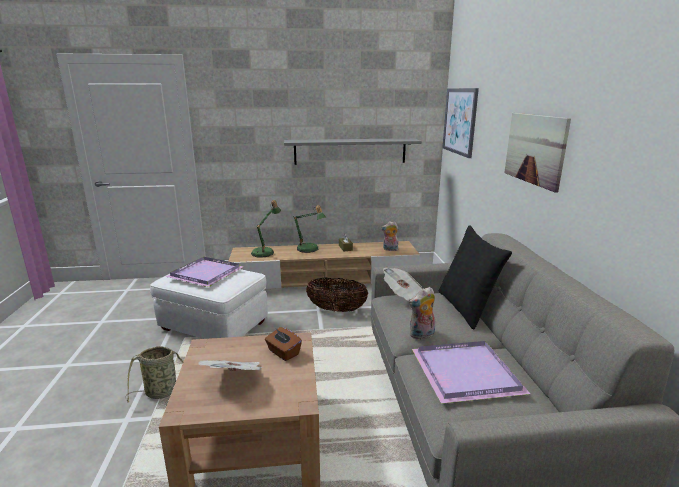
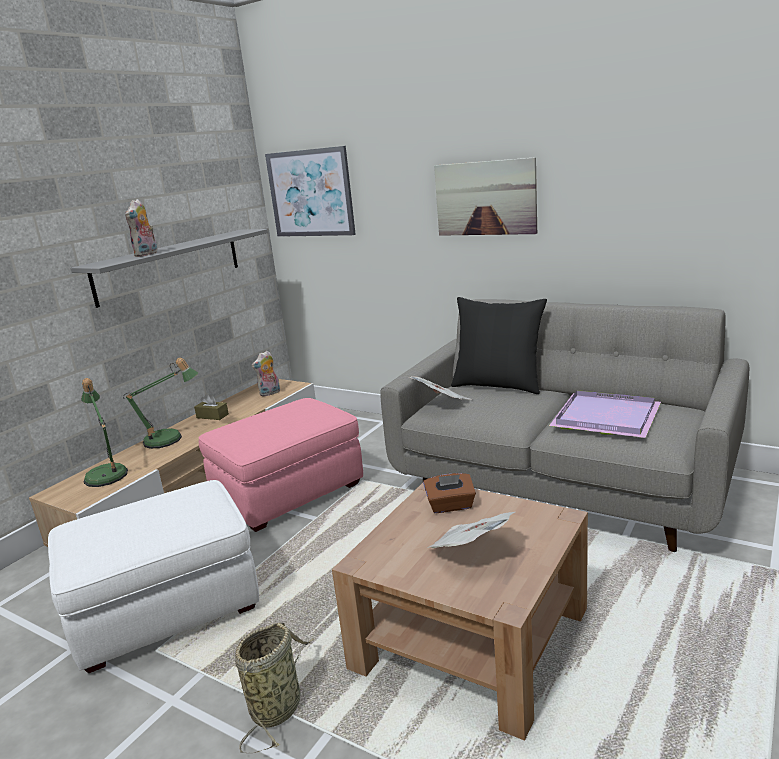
camera: 50 degrees left, 0 degrees up
(206, 274) = (138, 522): purple tray -> none
(336, 310) = (289, 493): basket -> pink ottoman
(422, 335) = (522, 418): plush toy -> plush toy (147, 254)

